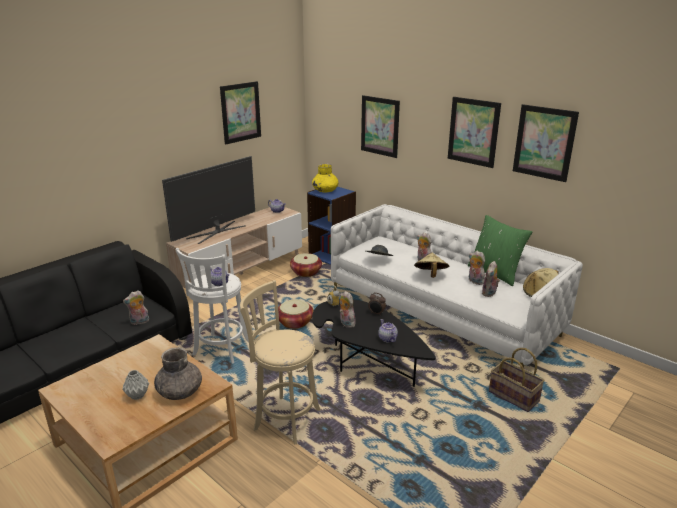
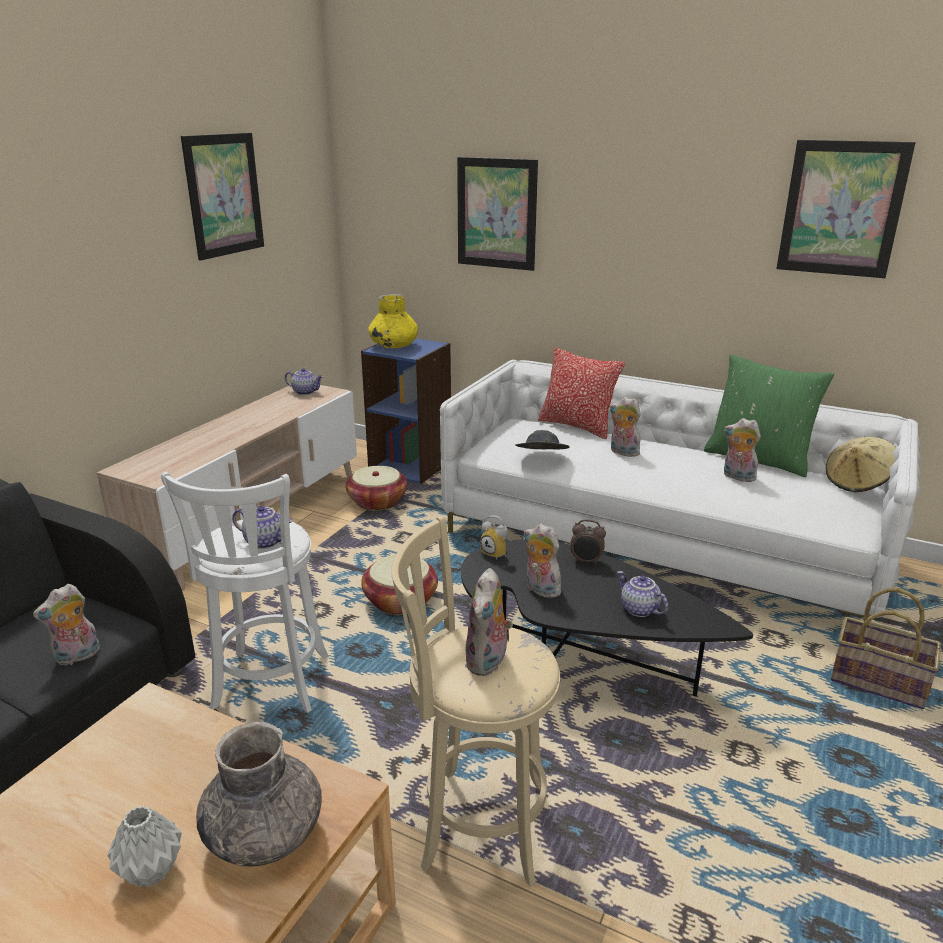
camera: 15 degrees left, 0 degrees up
(217, 232) = (201, 440): television -> none
(409, 244) = (577, 426): none -> pillow
(430, 275) = (654, 475): beige hat -> none
(473, 132) = (694, 203): picture -> none
(489, 293) = (778, 495): plush toy -> plush toy (488, 662)

